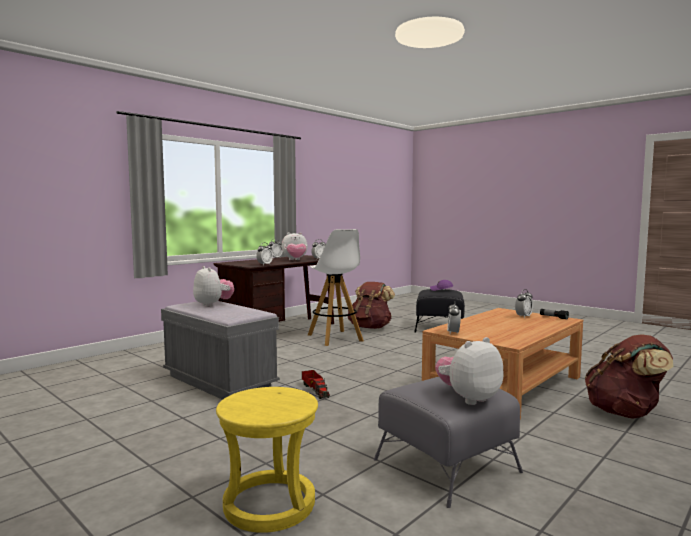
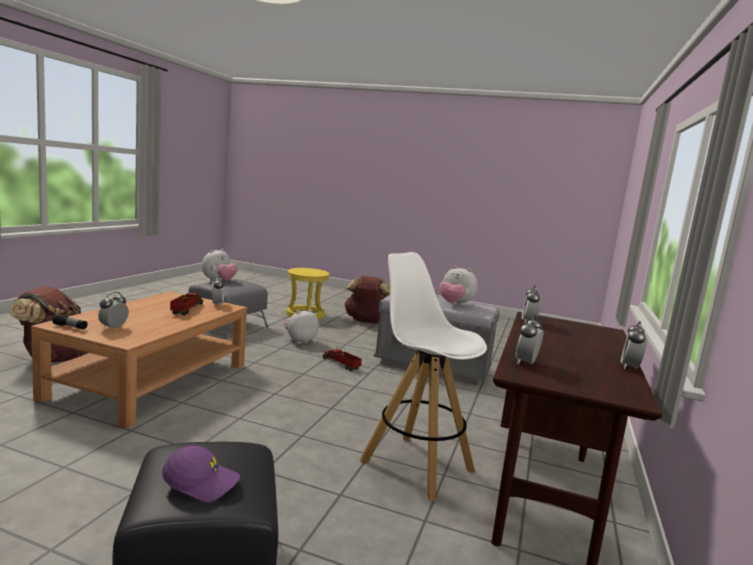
camera: 155 degrees right, 5 degrees up
(295, 260) = (548, 350): plush toy -> plush toy (299, 341)
(370, 328) = (388, 532): brown backpack -> brown backpack (367, 322)
(480, 328) = (187, 309): none -> toy truck

